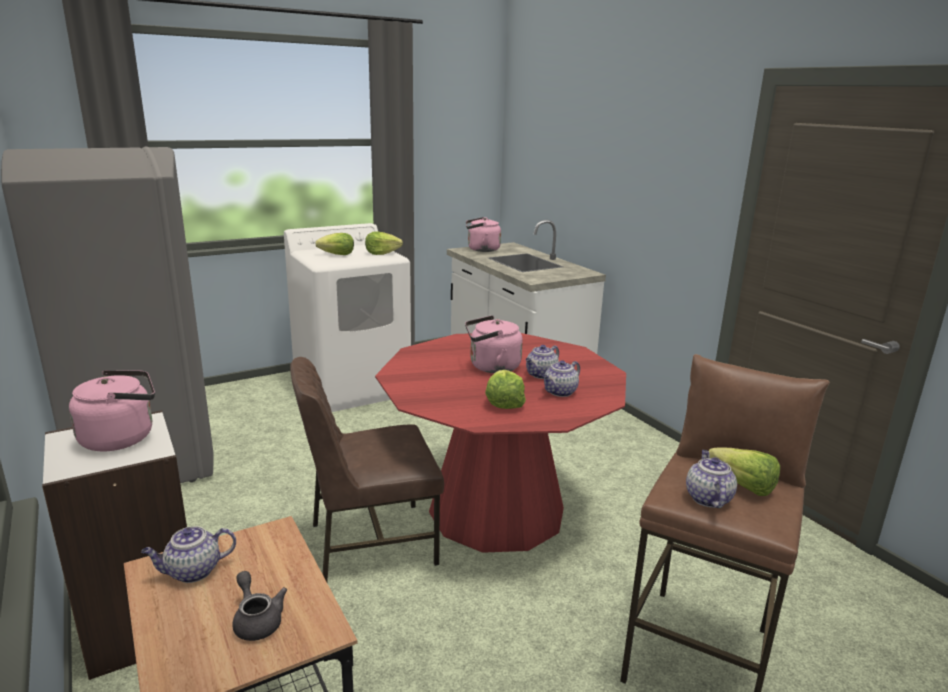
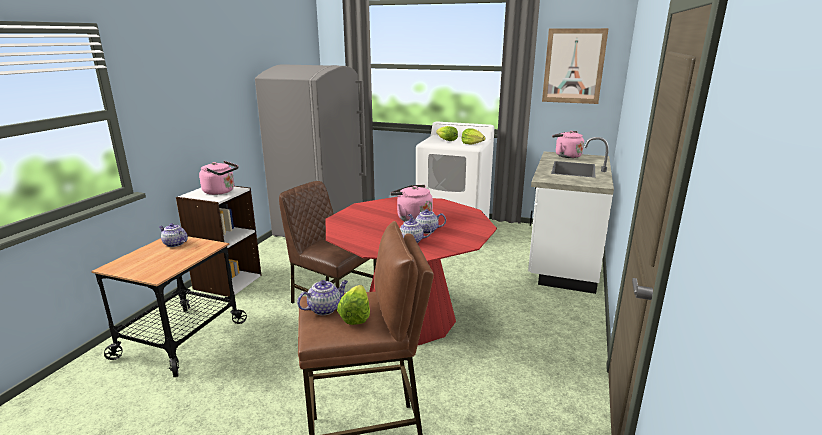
camera: 50 degrees right, 0 degrees up
(257, 620) = (154, 264): grey teapot -> none
(450, 136) = (573, 66): none -> picture
(504, 403) = (371, 234): lettuce -> none

